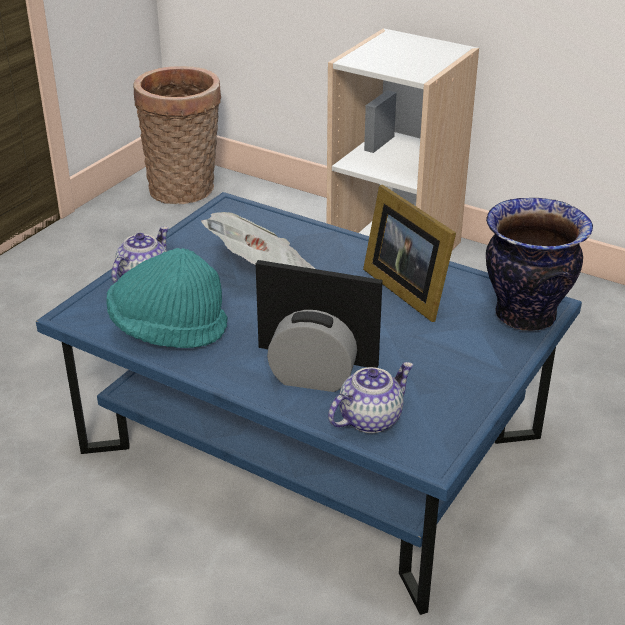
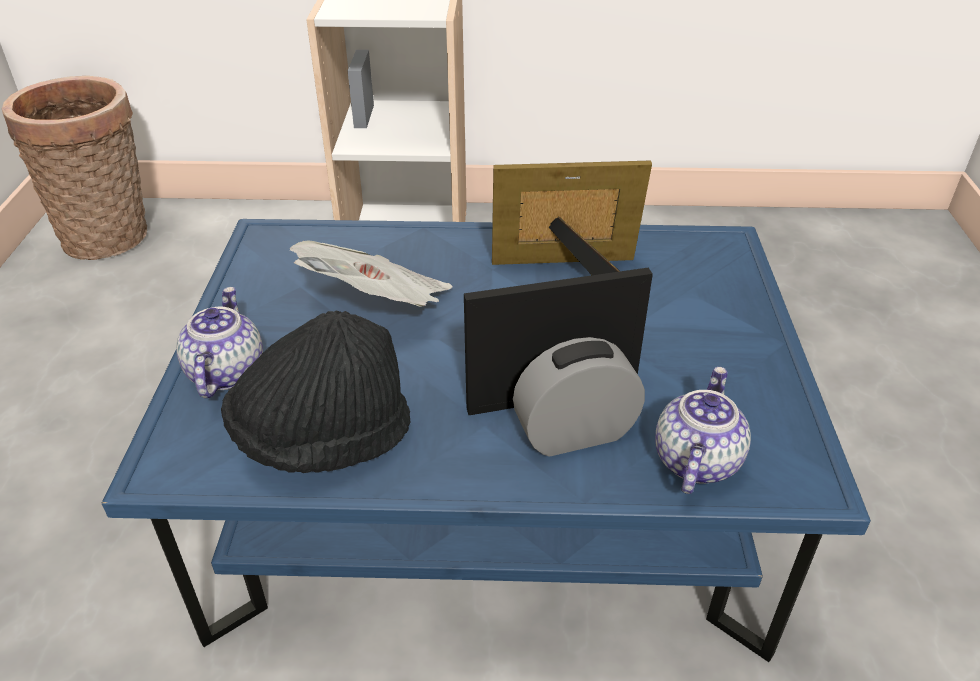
camera: 30 degrees left, 5 degrees up
(168, 330) = (323, 437): turquoise hat -> black hat
(407, 288) = (570, 271): picture frame -> picture frame turned 150 degrees clockwise
(524, 316) = (721, 262): vase -> none

